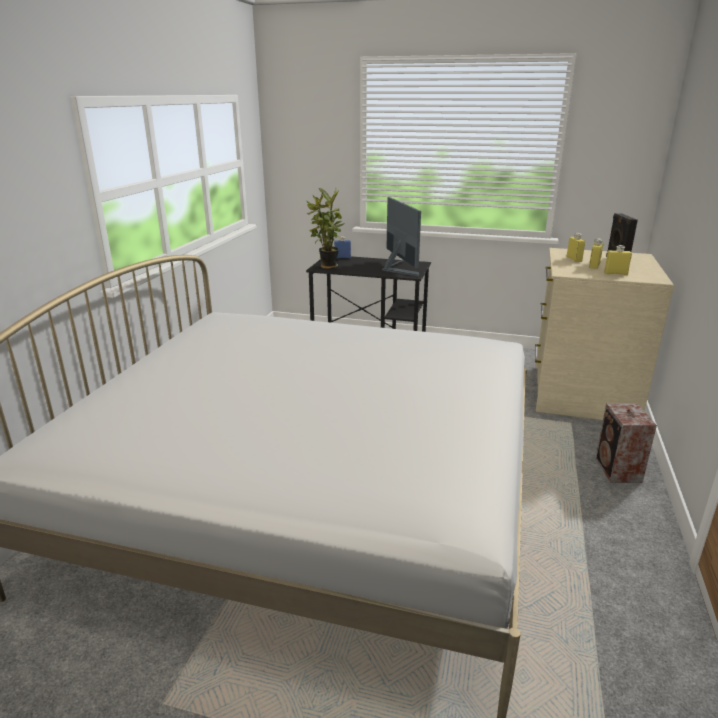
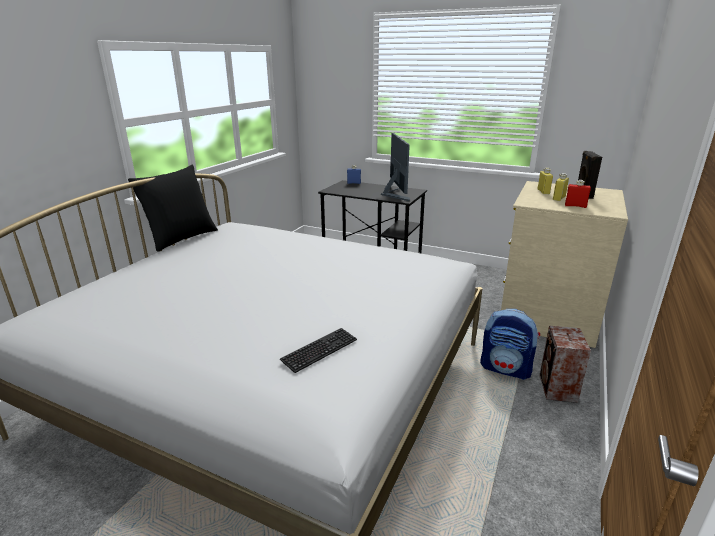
camera: 10 degrees right, 0 degrees up
(169, 335) = (181, 238): none -> black pillow
(327, 267) = (336, 190): potted plant -> none
(414, 448) = (319, 351): none -> keyboard
(559, 455) = (506, 369): none -> backpack
(615, 273) = (575, 206): yellow bottle -> red bottle

